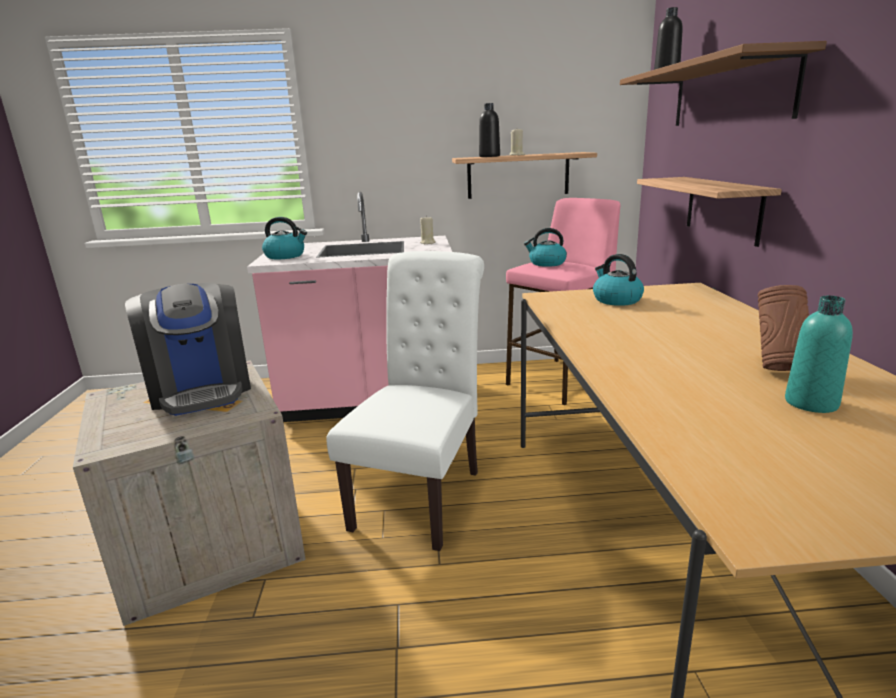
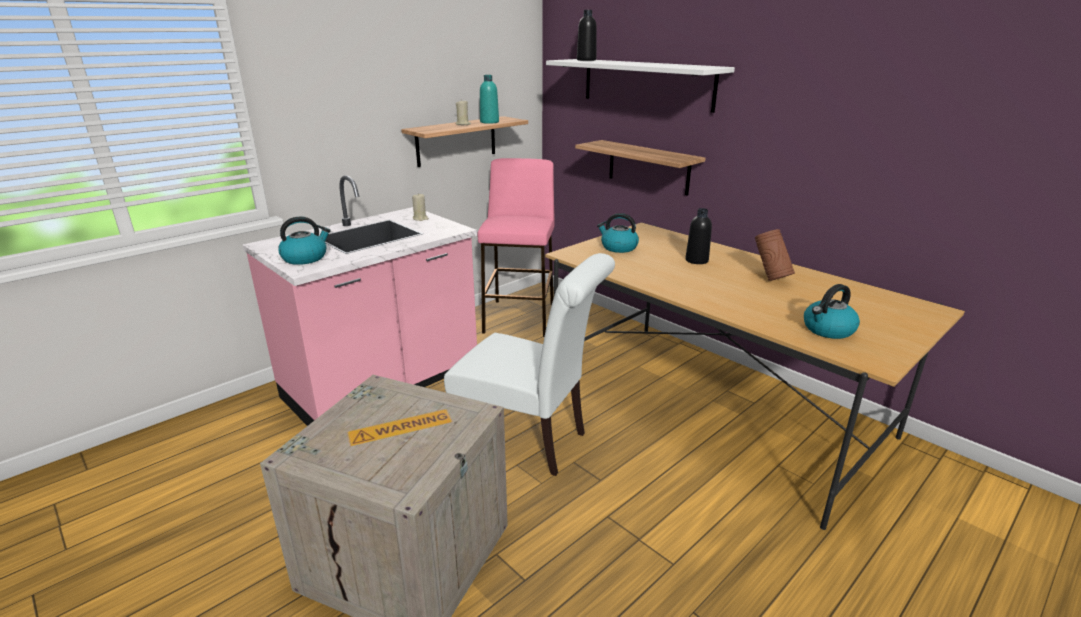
camera: 40 degrees left, 5 degrees up
(201, 390) = (387, 414): coffee machine -> none
(423, 494) = (529, 441): white chair -> white chair turned 135 degrees clockwise
(489, 156) = (442, 127): black bottle -> black bottle (696, 260)
(546, 263) = (508, 220): kettle -> kettle (828, 330)
(729, 93) = (646, 84): brown shelf -> white shelf
(811, 403) = (810, 296): turquoise bottle -> turquoise bottle (489, 122)

